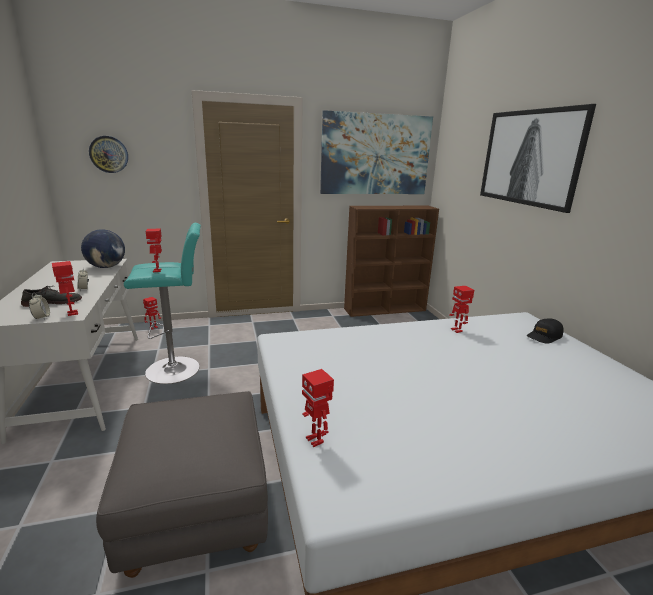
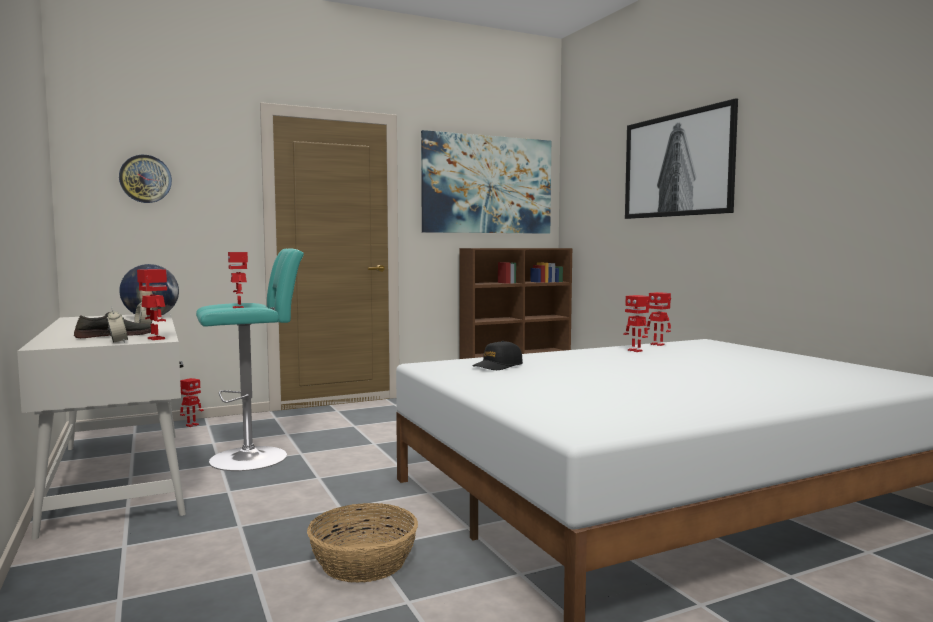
camera: 10 degrees left, 15 degrees down
(197, 511) = (364, 562): grey ottoman -> basket
(315, 440) = (530, 408): toy robot -> toy robot (658, 344)
(544, 336) = (735, 349): black cap -> black cap (498, 366)

